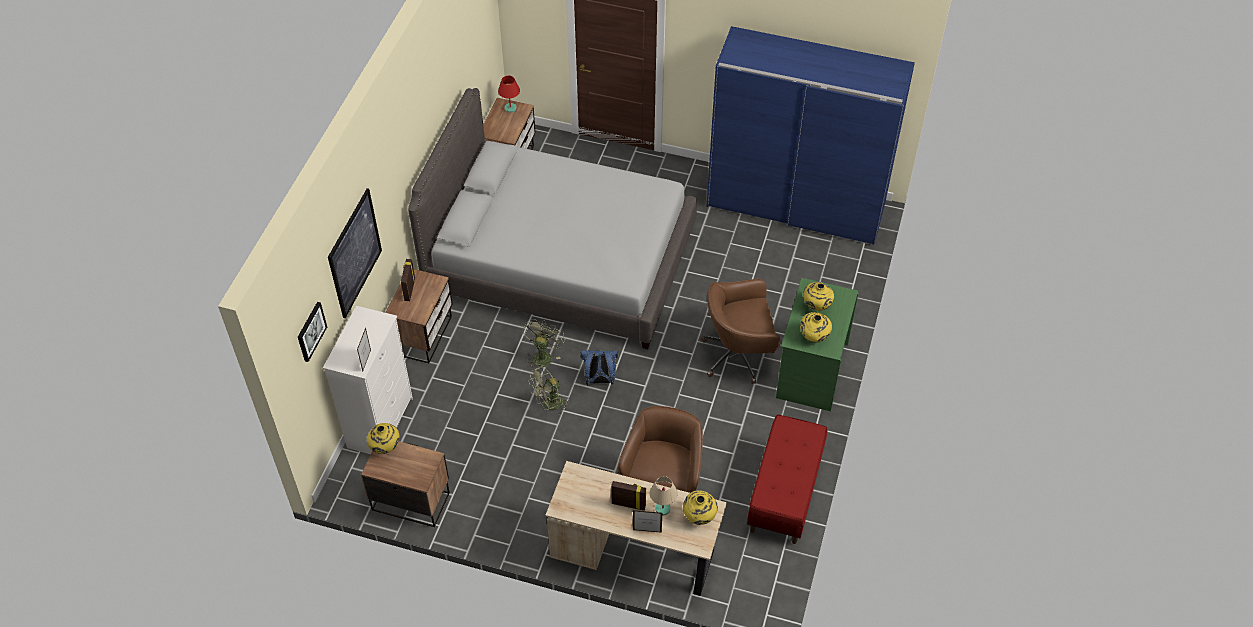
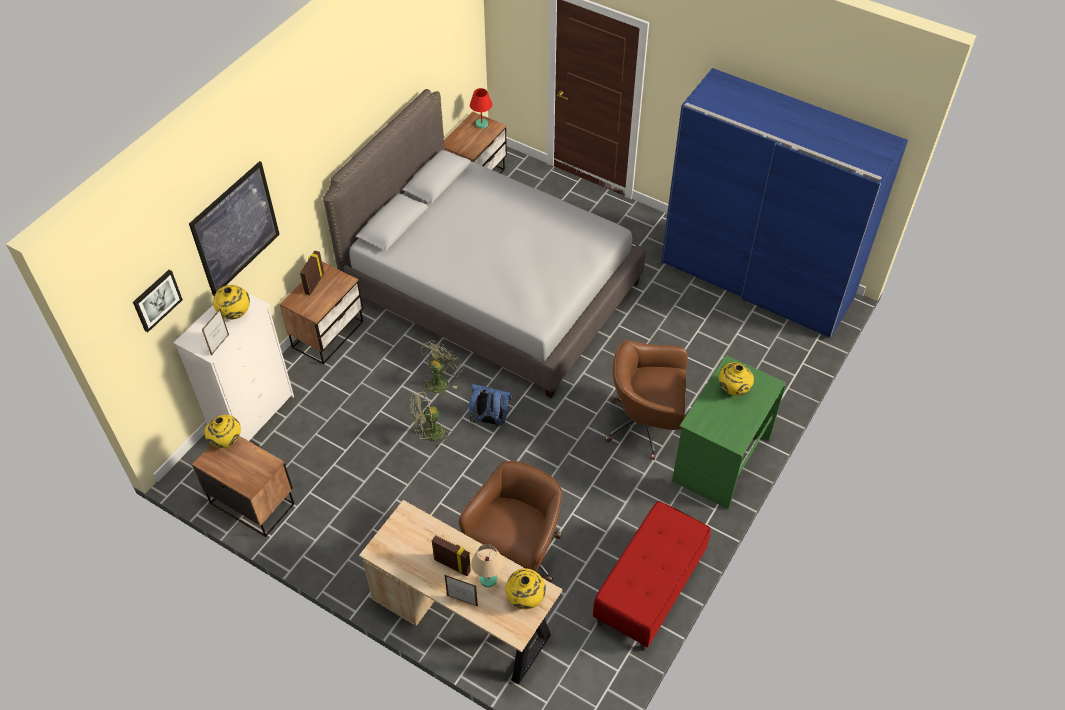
camera: 15 degrees right, 0 degrees up
(814, 337) = (719, 424): yellow vase -> yellow vase (235, 314)

